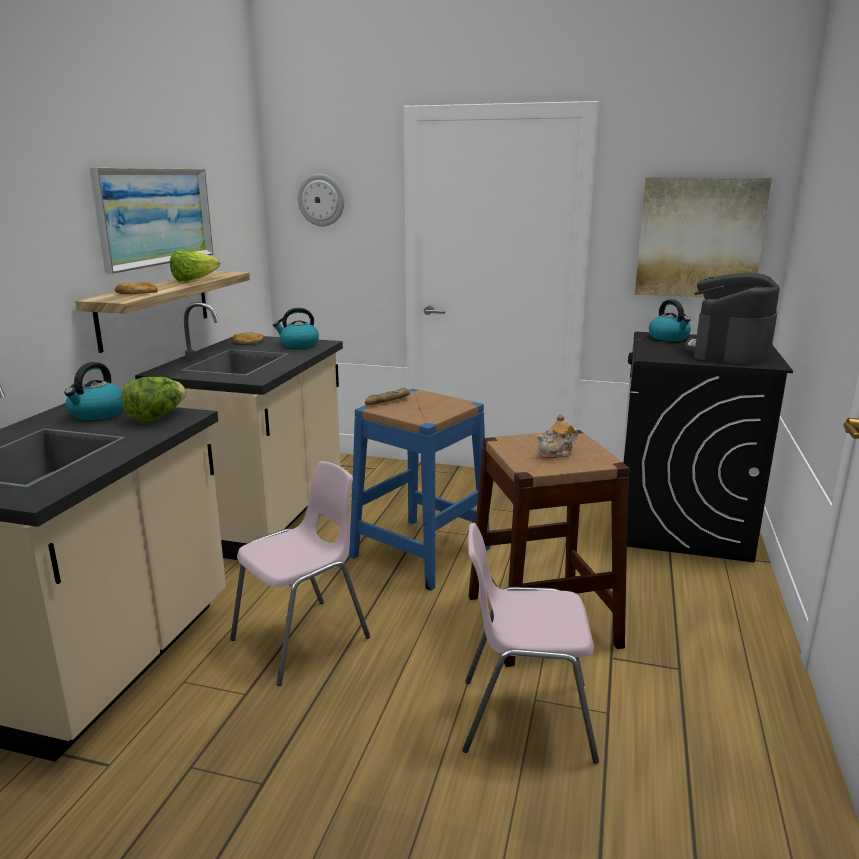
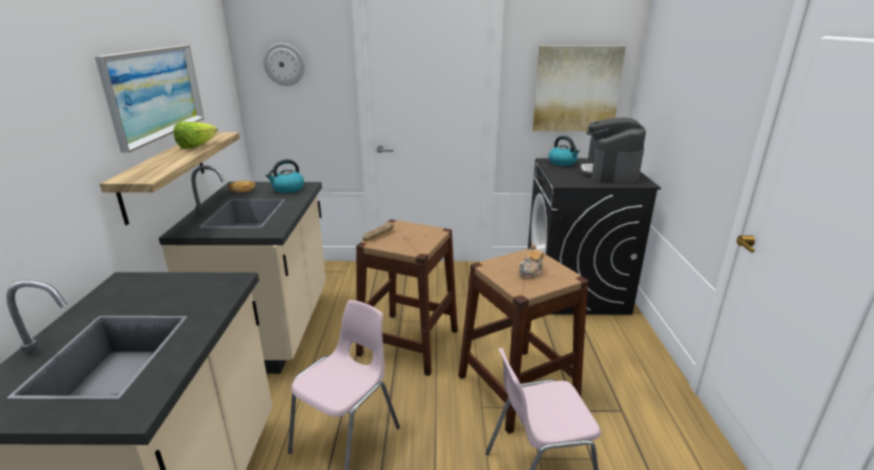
camera: 15 degrees left, 5 degrees up
(97, 414) = (145, 290): kettle -> none
(136, 292) = (154, 167): bread -> none
(157, 417) = (206, 287): lettuce -> none
(420, 552) = (408, 342): blue stool -> brown stool

